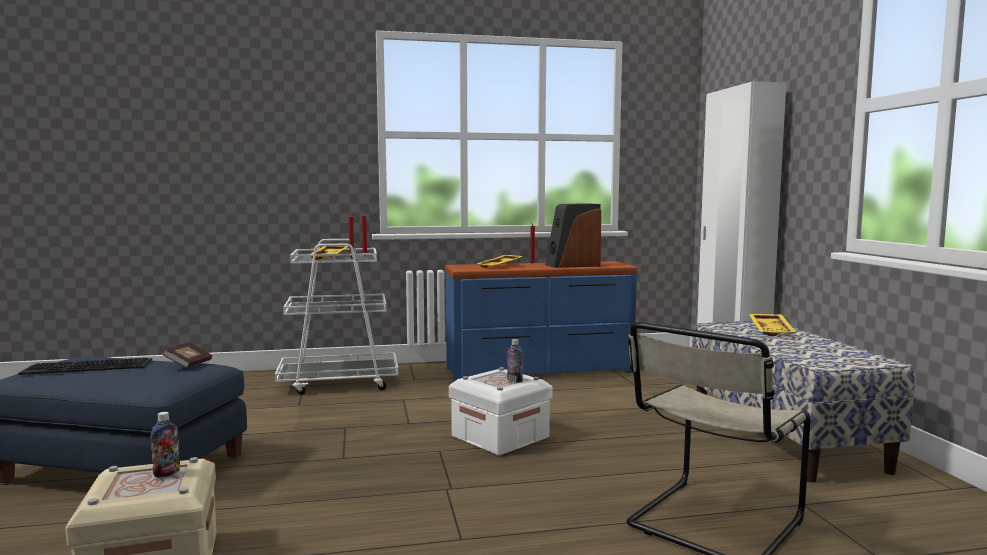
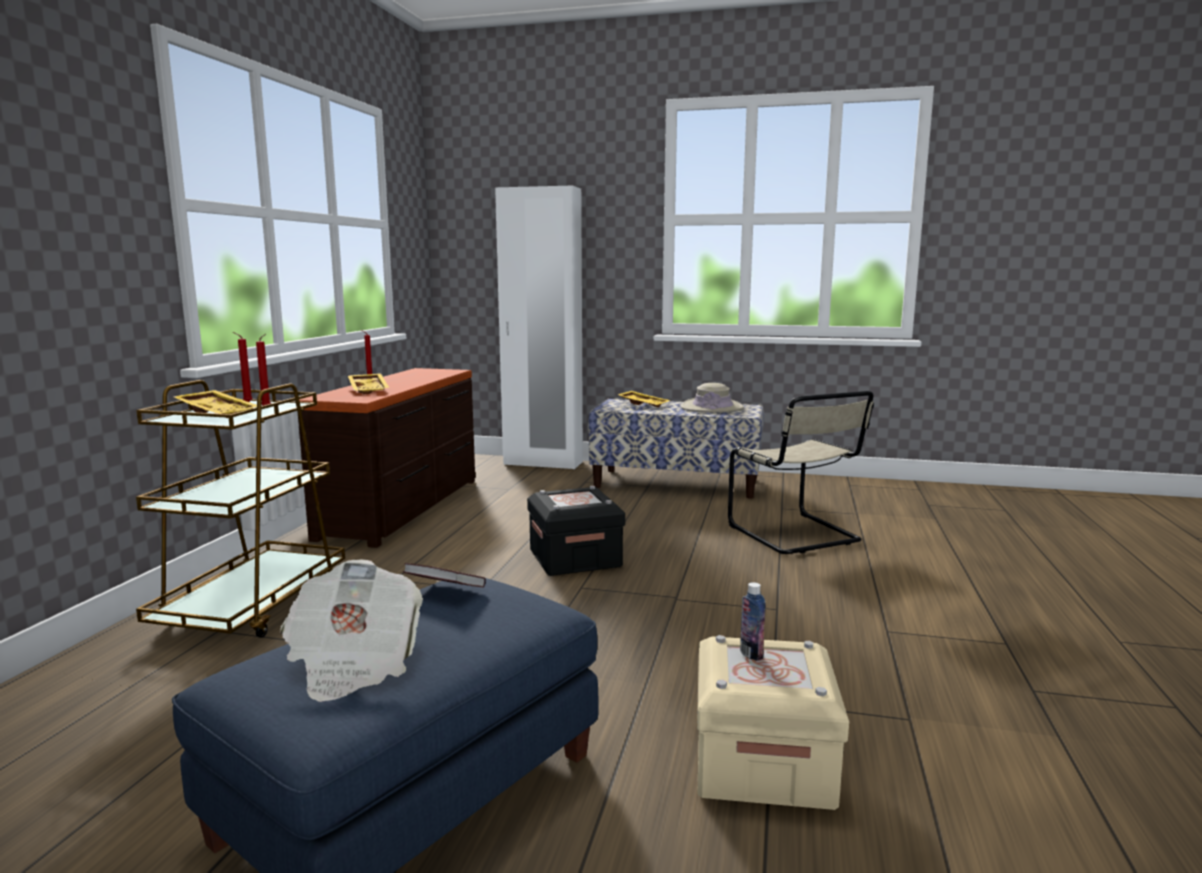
camera: 65 degrees left, 5 degrees up
(86, 367) = (354, 662): keyboard -> newspaper
(339, 383) = (254, 606): white cart -> brown cart
(500, 437) = (575, 558): white storage box -> black storage box
(515, 381) = (588, 494): bottle -> none
(539, 370) = (404, 508): blue dresser -> brown dresser
(572, 265) = (419, 377): speaker -> none
(824, 350) = (712, 407): none -> beige hat

